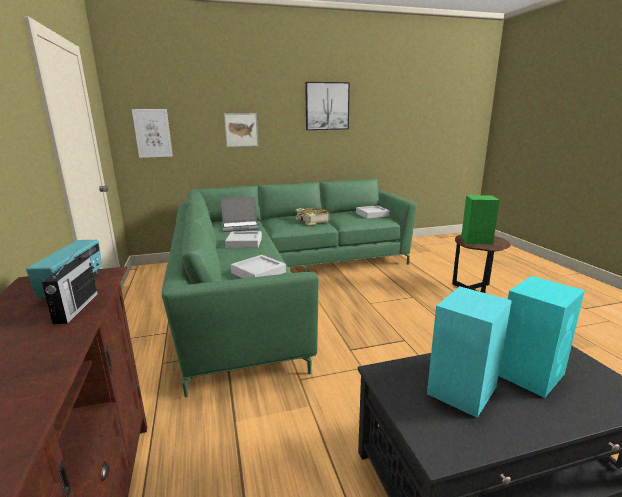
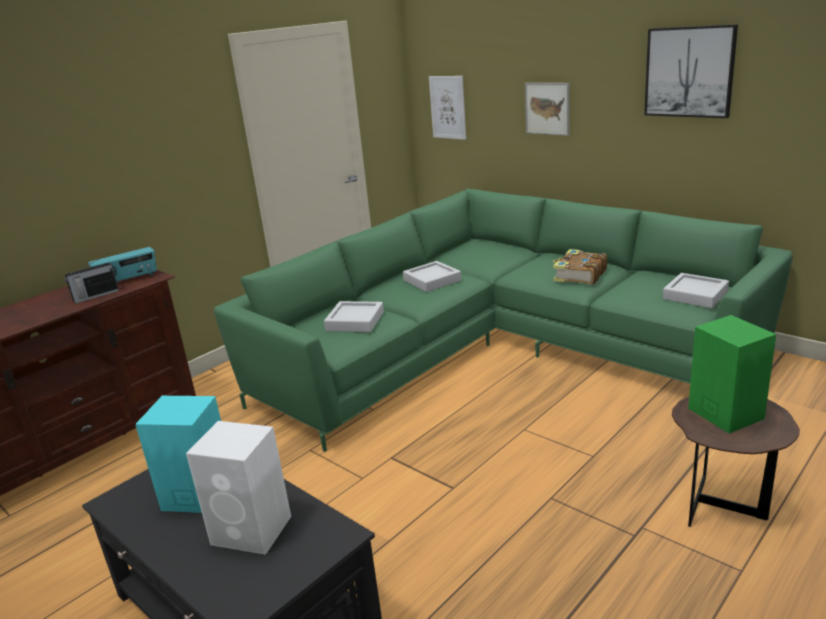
camera: 60 degrees right, 5 degrees up
(241, 227) = (484, 256): laptop -> none
(530, 373) = (253, 530): turquoise speaker -> white speaker

